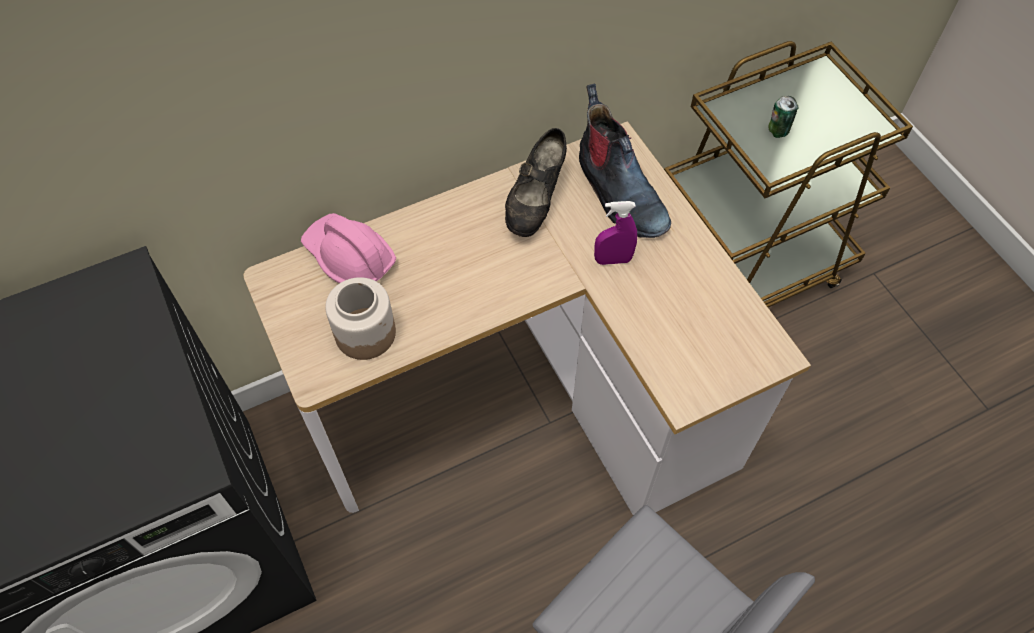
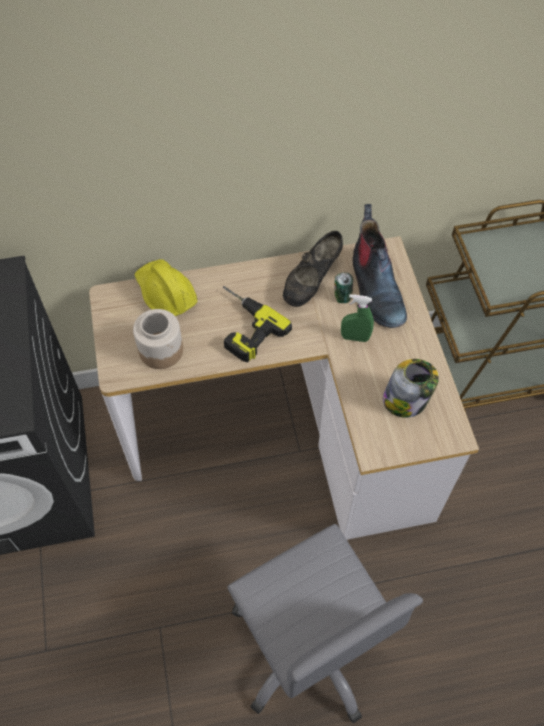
camera: 15 degrees right, 0 degrees up
(349, 257) = (165, 293): pink hard hat -> yellow hard hat
(463, 278) = (241, 326): none -> power drill
(613, 260) = (355, 337): purple spray bottle -> green spray bottle
(702, 325) = (406, 400): none -> jar
(777, 131) = (512, 267): can -> can (342, 297)

